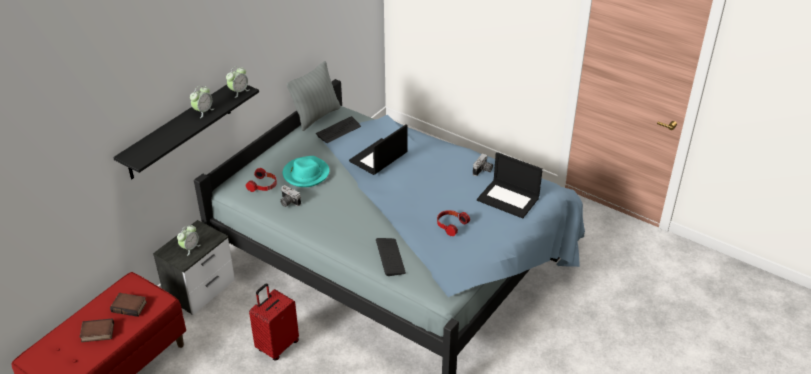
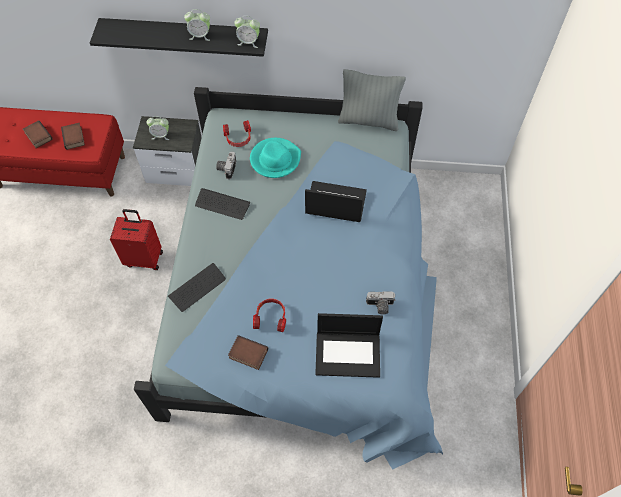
camera: 60 degrees right, 20 degrees up
(338, 131) = (354, 149): keyboard -> keyboard (222, 204)
(472, 248) = (247, 354): none -> book
(509, 199) = (348, 353): laptop -> laptop turned 90 degrees counterclockwise

